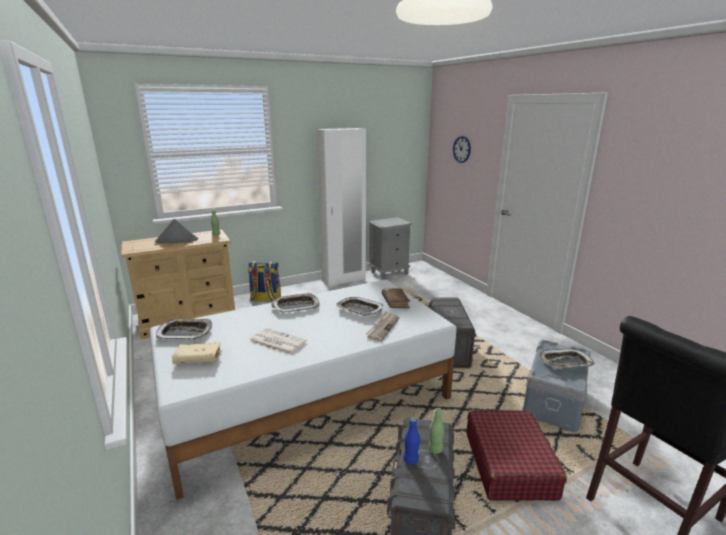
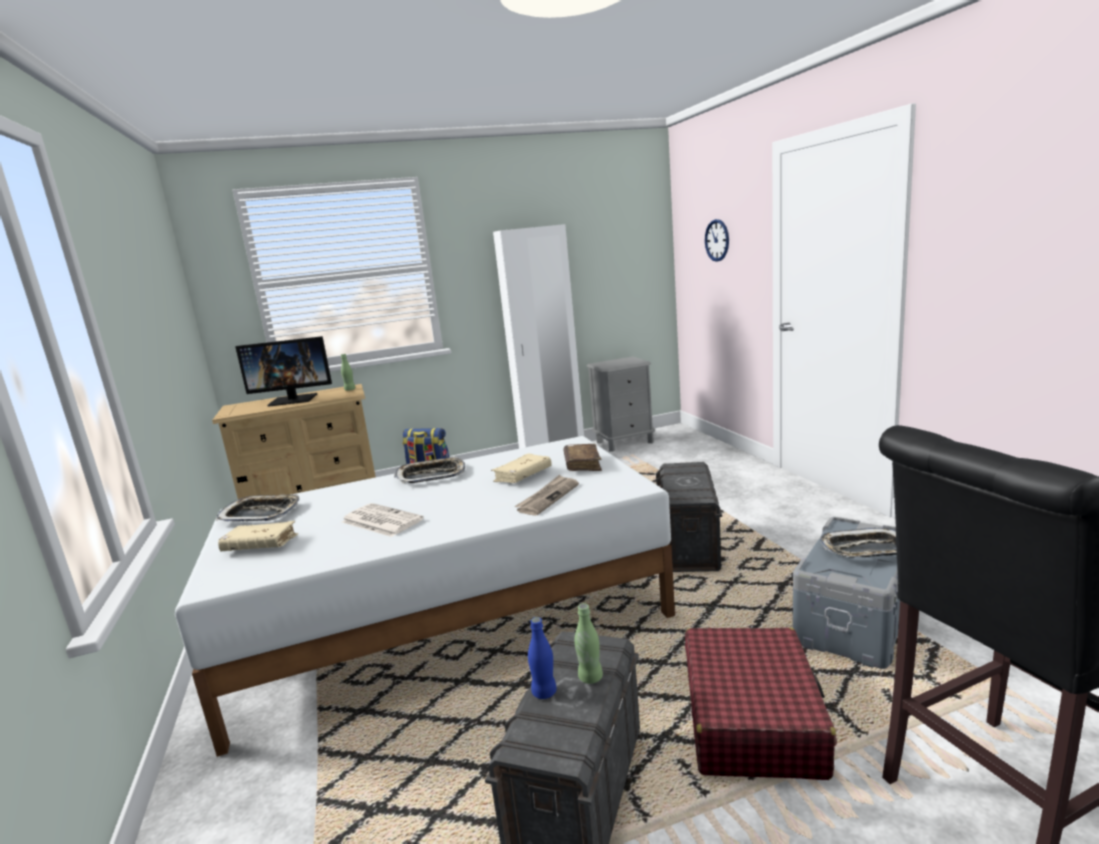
camera: 10 degrees right, 5 degrees down
(177, 240) = (293, 400): grey hat -> monitor
(359, 309) = (523, 476): tray -> beige book

